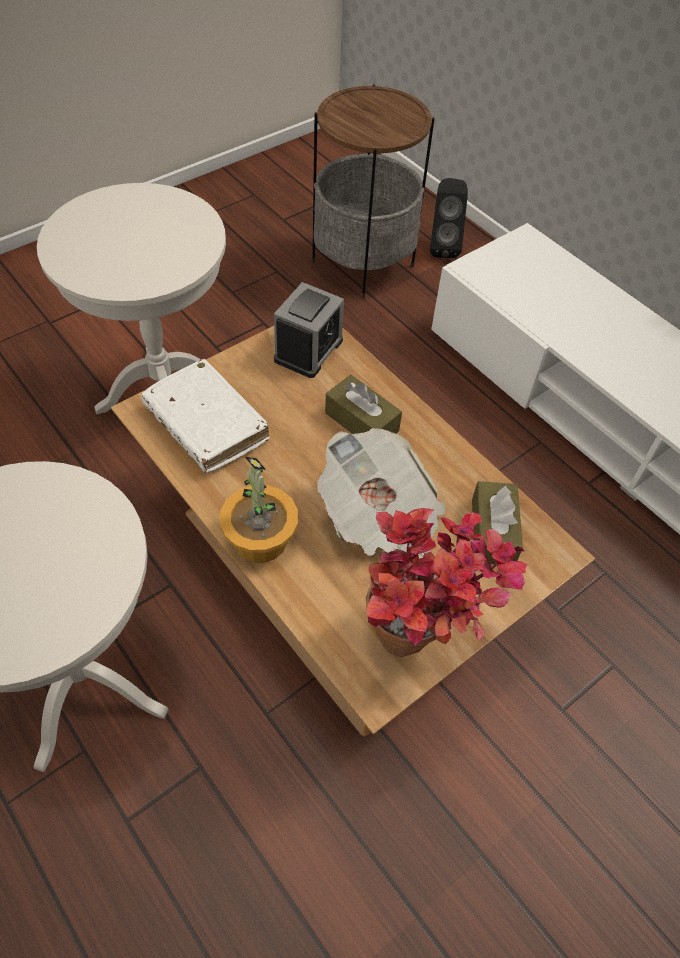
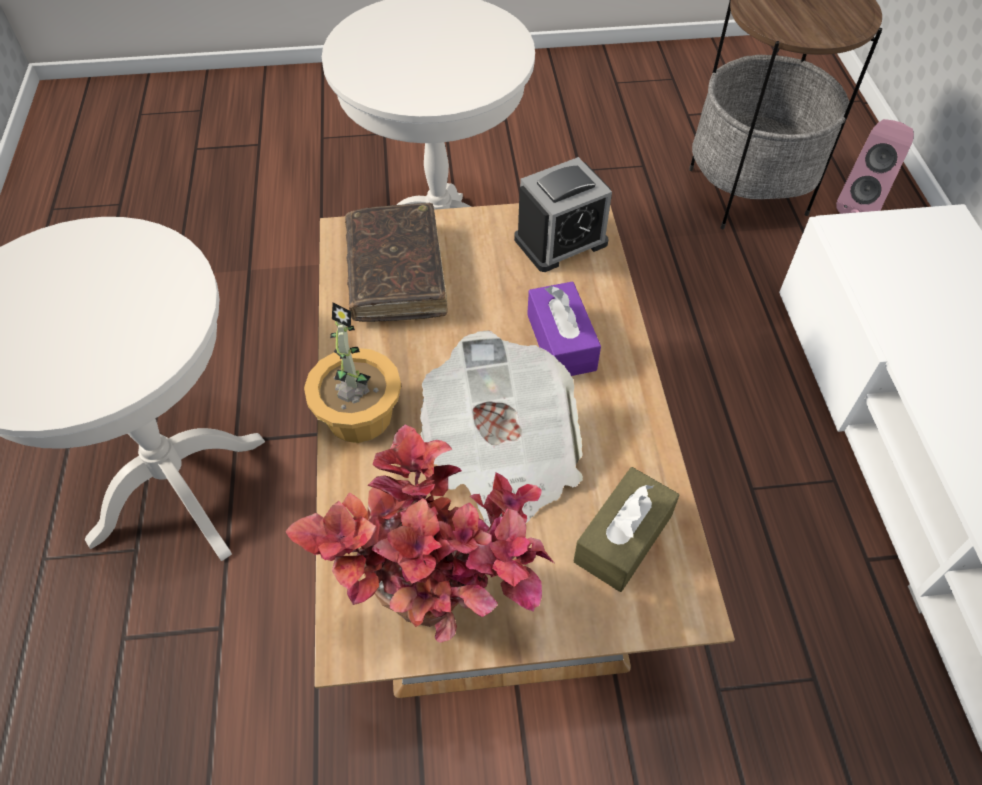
camera: 35 degrees right, 0 degrees up
(206, 424) = (396, 273): white book -> brown book
(361, 422) = (561, 342): brown tissue box -> purple tissue box
(442, 246) = (860, 206): black speaker -> pink speaker

